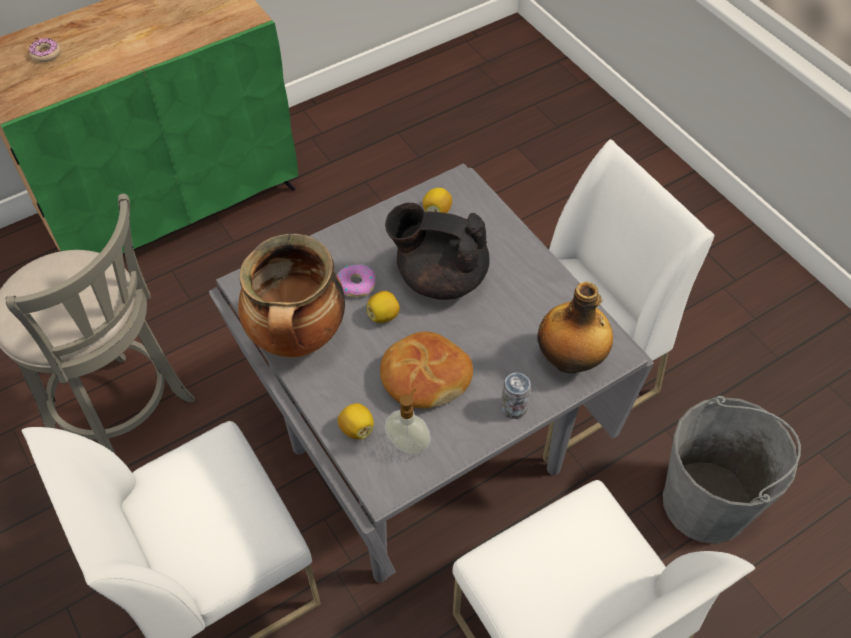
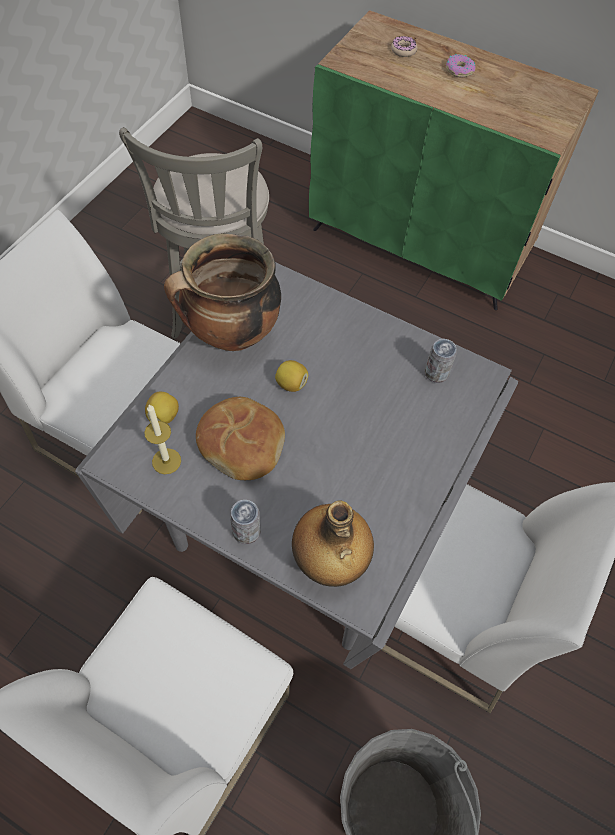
camera: 60 degrees right, 5 degrees up
(356, 284) = (312, 349): donut -> donut (459, 70)
(408, 444) = (166, 461): soap dispenser -> candle
(437, 211) = (436, 373): lemon -> can
(440, 276) = (361, 408): black teapot -> none

